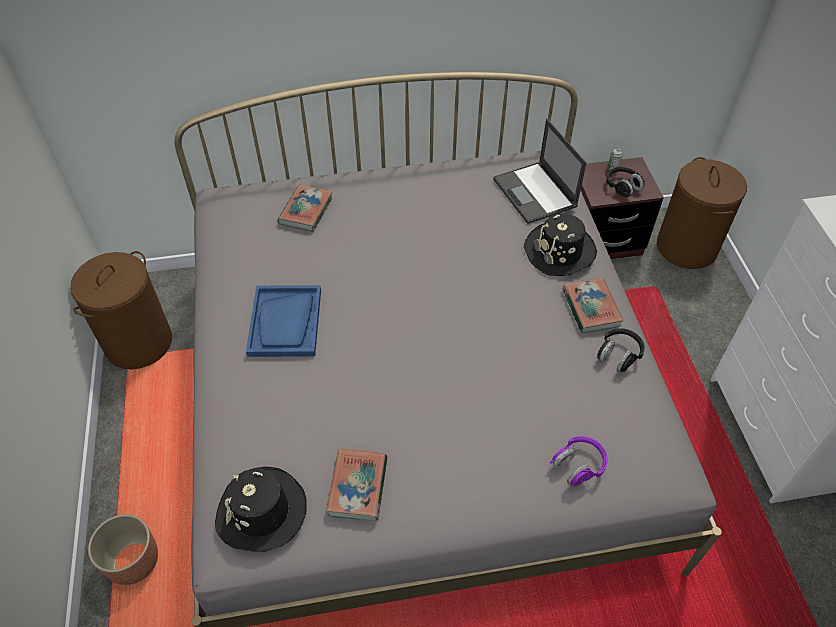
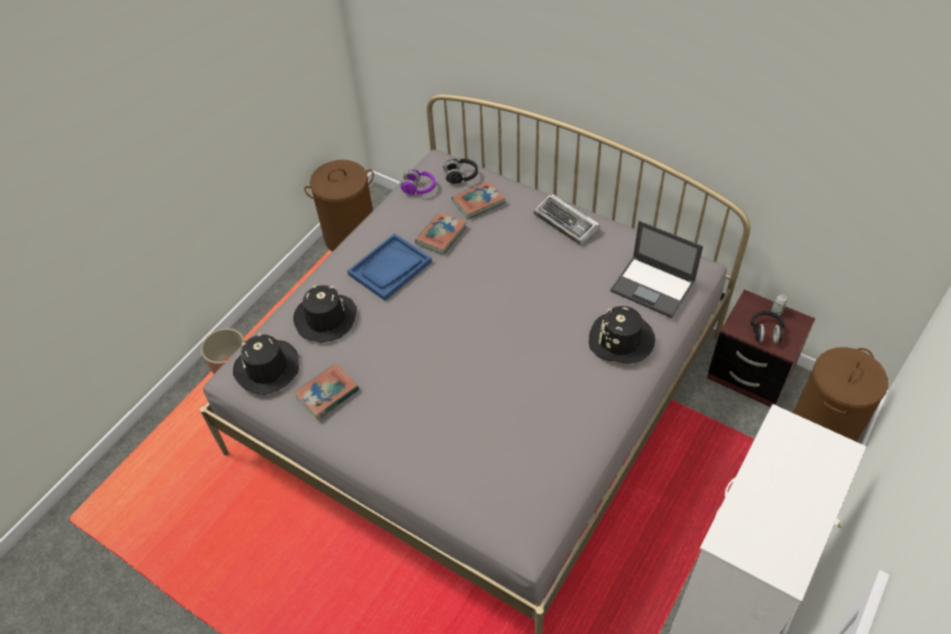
camera: 45 degrees right, 0 degrees up
(271, 415) = (325, 319): none -> black hat
(407, 183) = (567, 223): none -> keyboard
(535, 193) = (653, 287): laptop -> laptop turned 75 degrees counterclockwise
(578, 466) = (464, 482): purple headphones -> purple headphones (418, 188)
(591, 308) = (595, 393): book -> book (441, 235)
(618, 355) = (575, 438): black headphones -> black headphones (461, 176)

